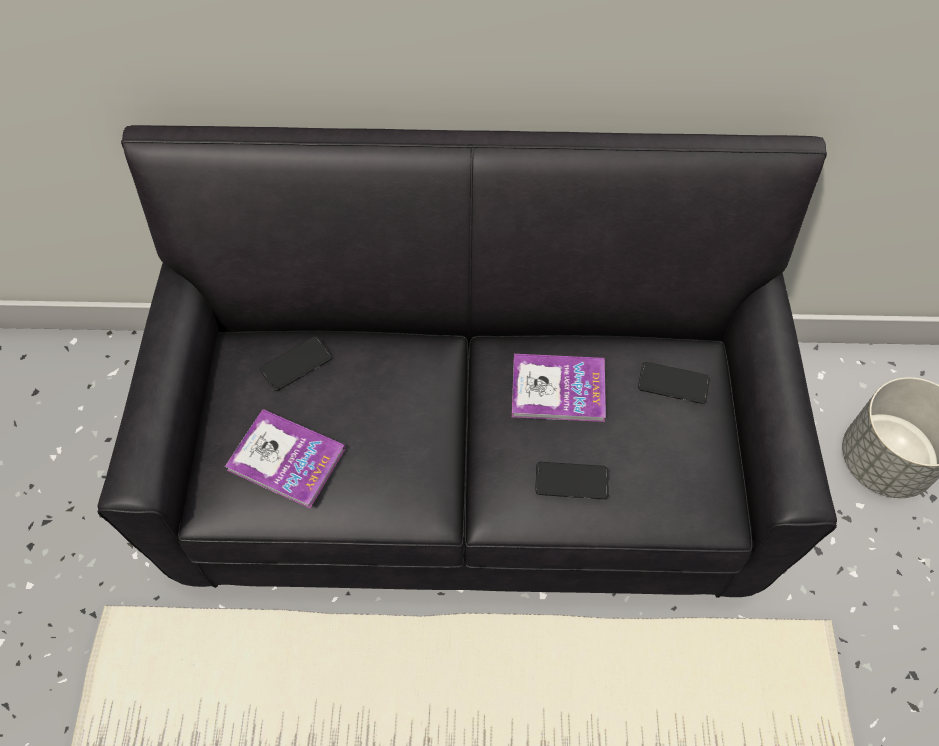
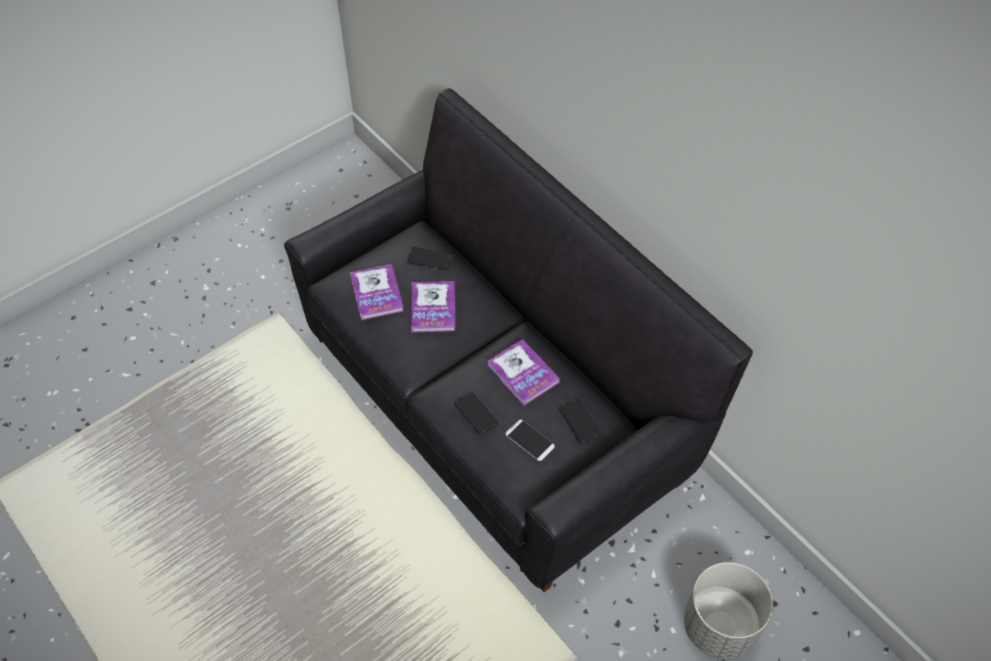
camera: 50 degrees right, 5 degrees down
(373, 413) = (433, 308): none -> book
(658, 451) = (529, 440): none -> phone

